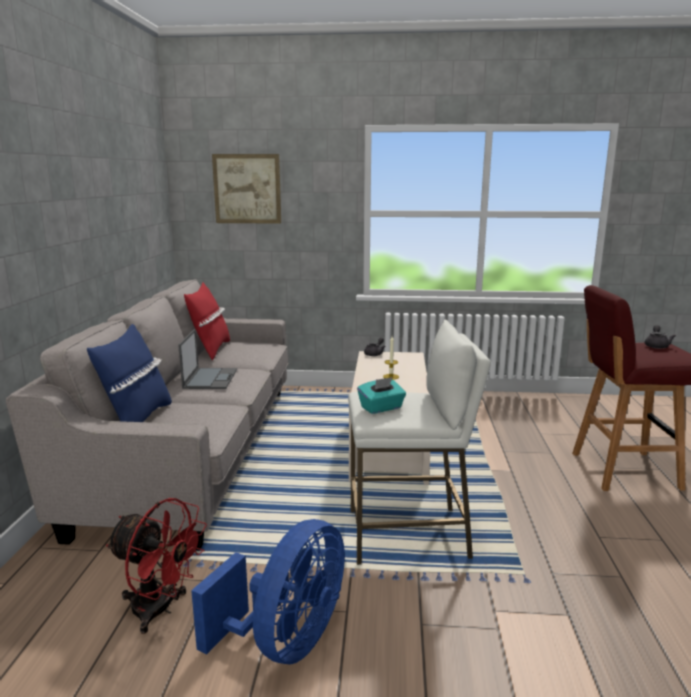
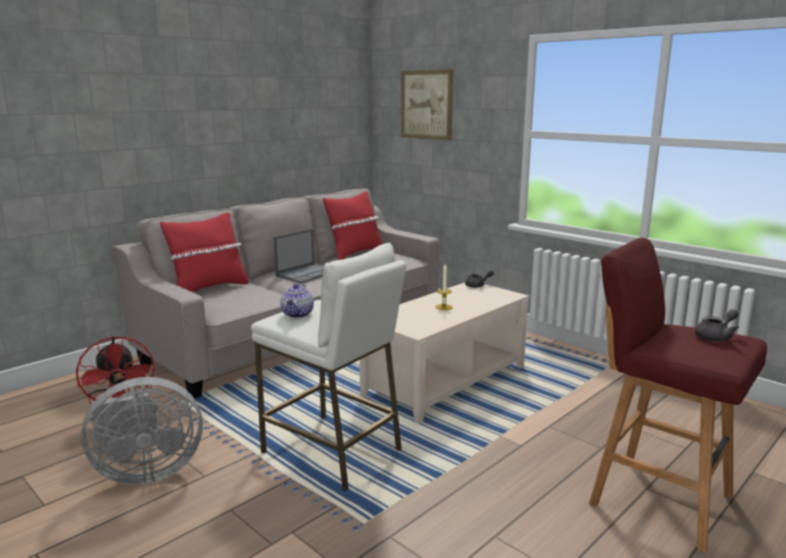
camera: 40 degrees right, 0 degrees up
(137, 420) = (208, 288): blue pillow -> red pillow
(286, 641) = (145, 472): blue fan -> grey fan
(381, 408) = (298, 314): turquoise tissue box -> teapot

